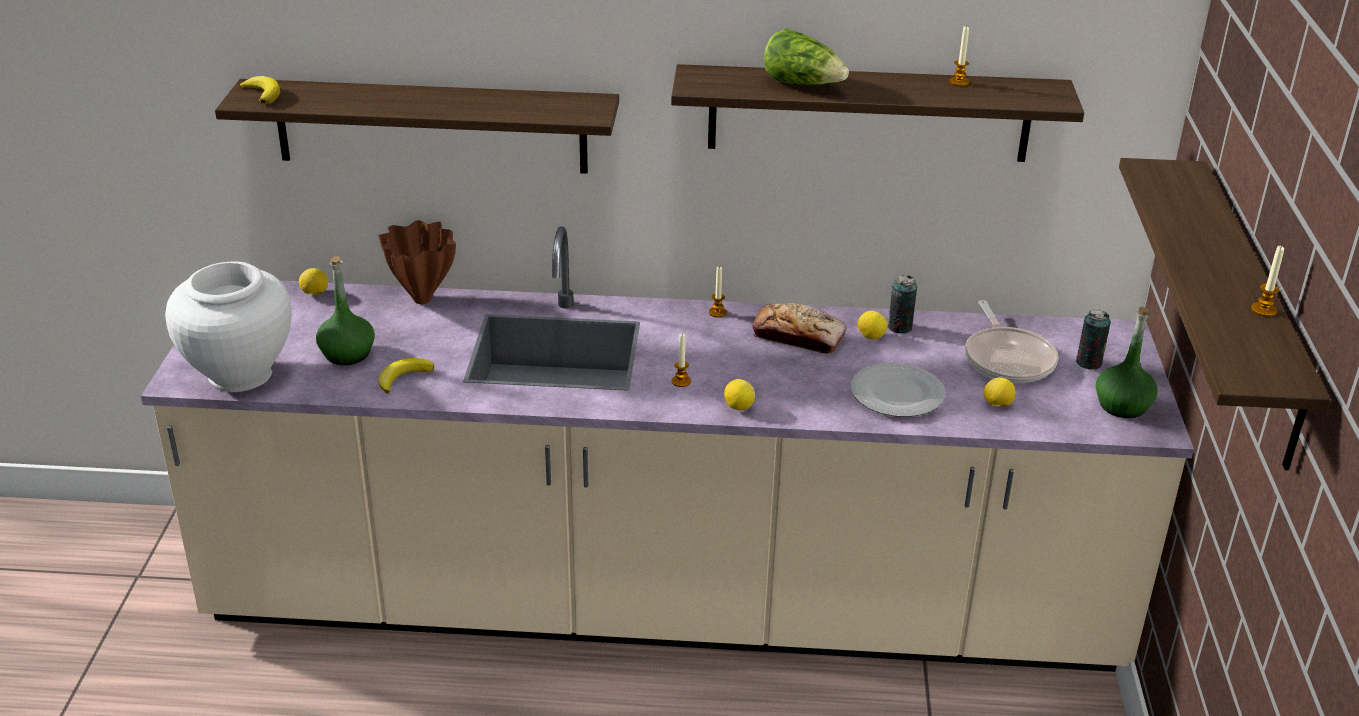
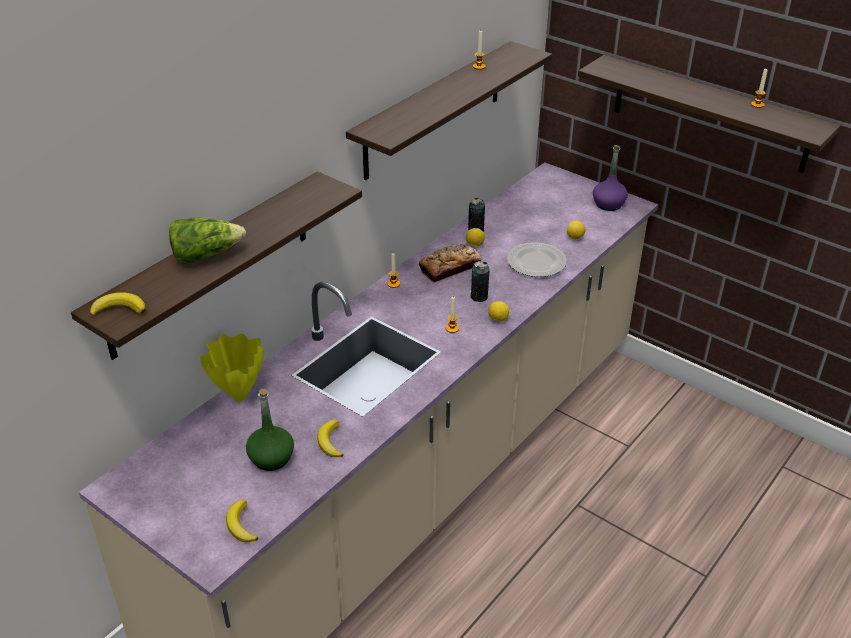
camera: 55 degrees left, 5 degrees up
(239, 375) = (241, 525): white vase -> banana
(314, 293) = (169, 446): lemon -> none
(423, 299) = (239, 395): brown vase -> yellow vase
(803, 84) = (427, 106): lettuce -> lettuce (206, 254)
(1008, 358) = (538, 214): frying pan -> none
(1088, 363) = (564, 195): can -> can (479, 297)
(1122, 406) = (608, 204): green bottle -> purple bottle

